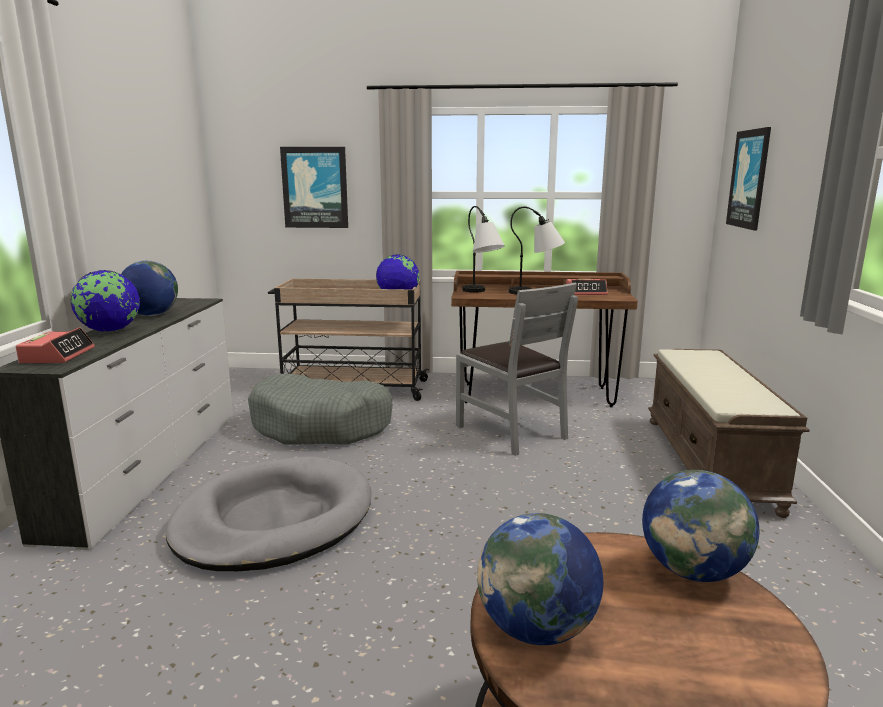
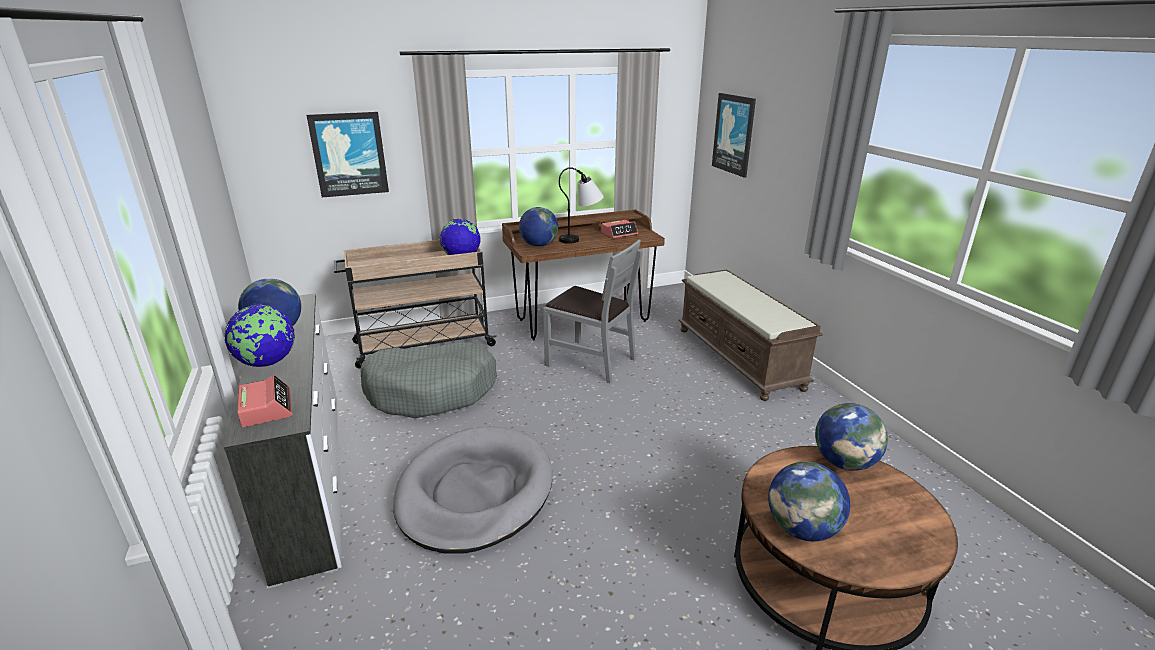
camera: 25 degrees left, 10 degrees up
(481, 293) = (539, 245): table lamp -> globe

